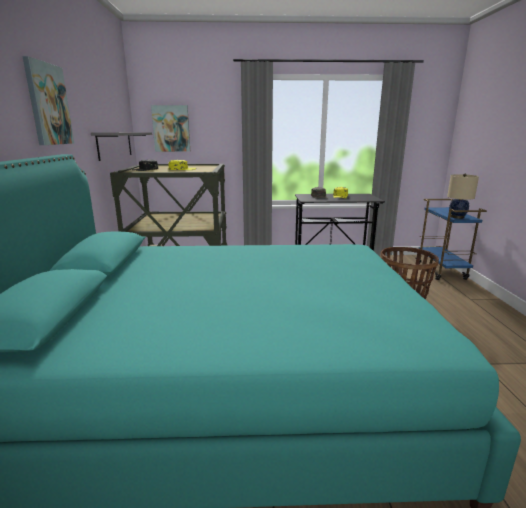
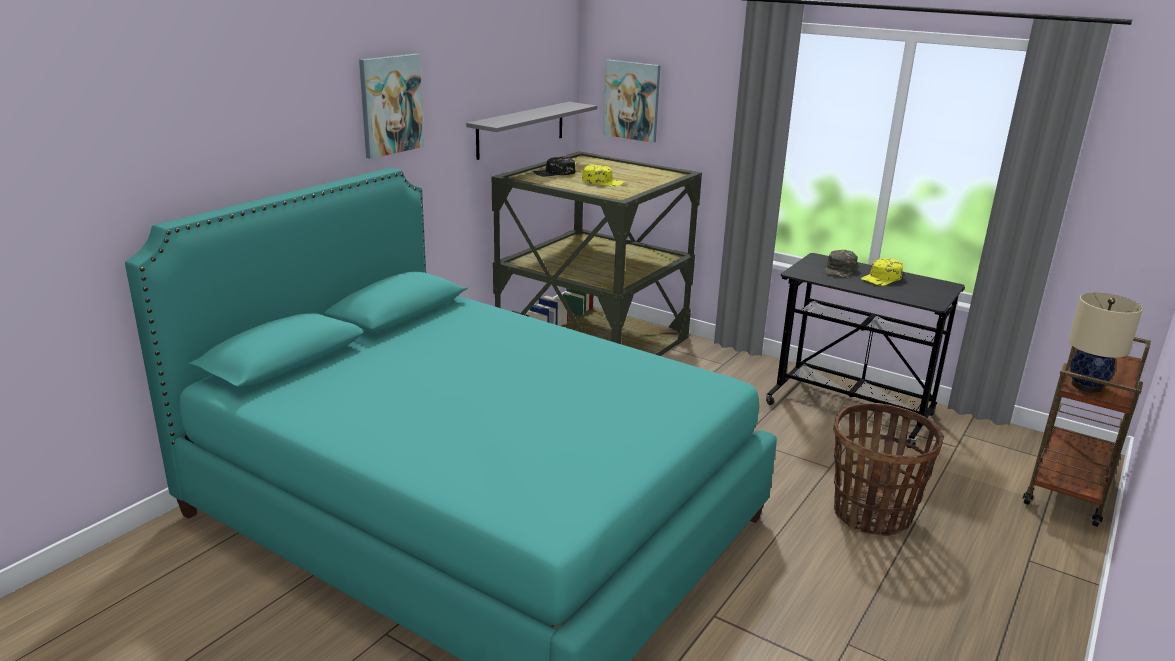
camera: 35 degrees right, 5 degrees up
(441, 272) = (1065, 494): blue cart -> brown cart

